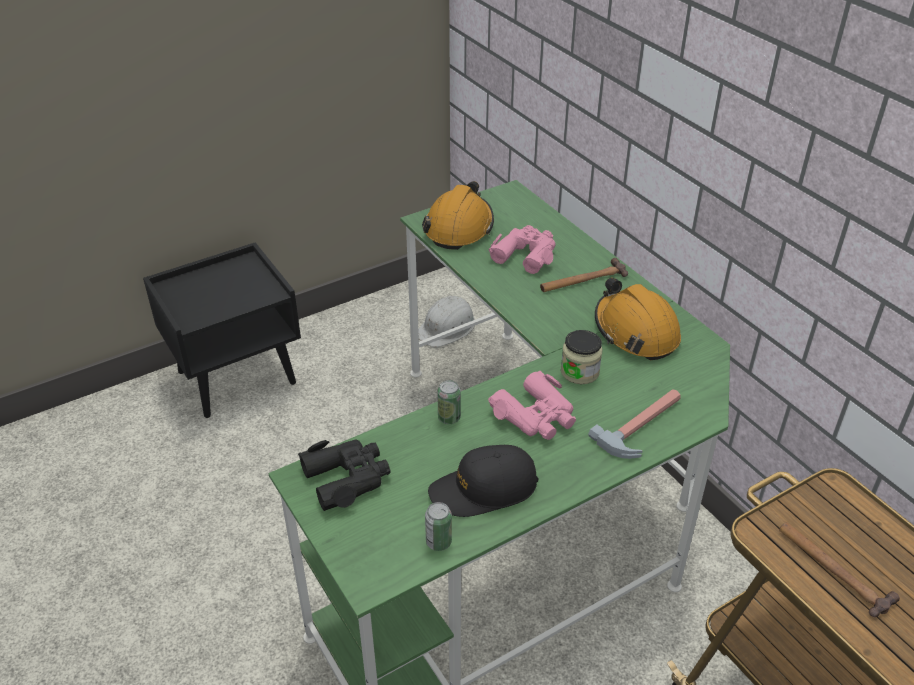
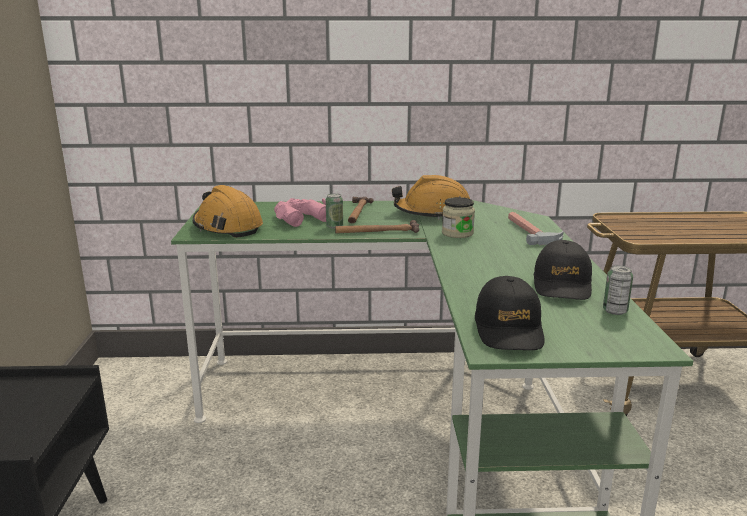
camera: 60 degrees left, 20 degrees down
(347, 478) = (509, 329): black binoculars -> black cap
(447, 327) = (169, 384): white hard hat -> none
(449, 418) = (466, 278): can -> can (334, 226)
(536, 416) = (492, 253): pink binoculars -> none
(832, 569) = (674, 233): hammer -> hammer (377, 231)

